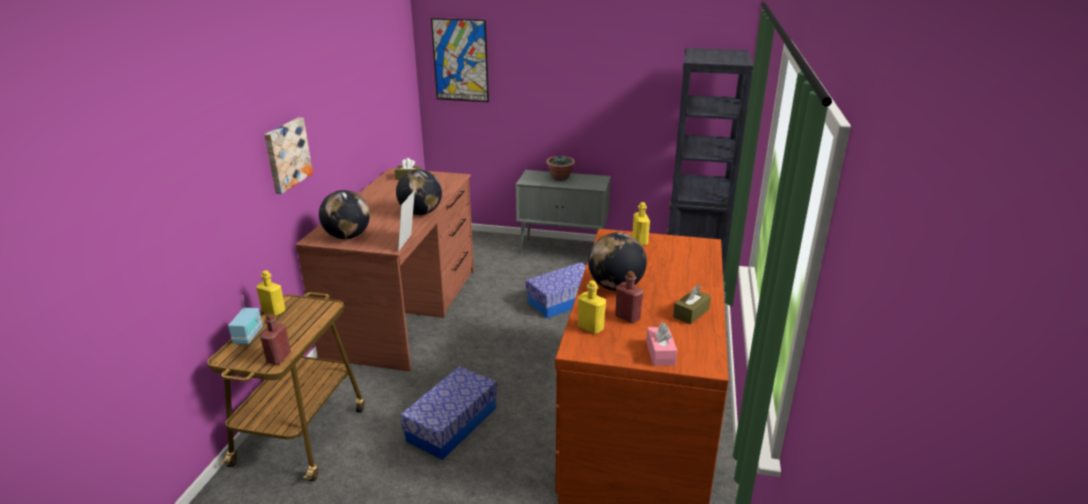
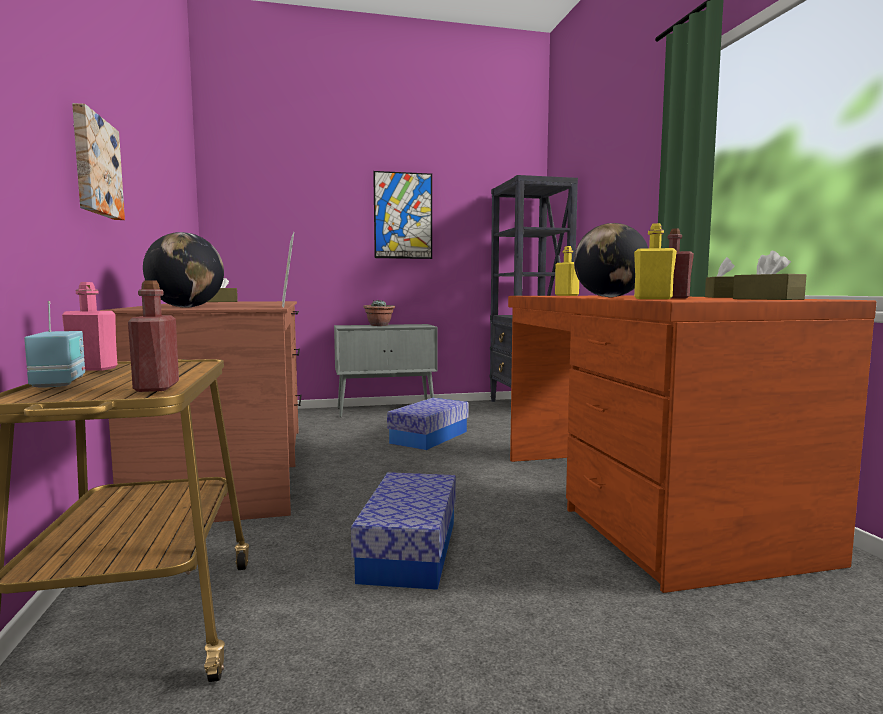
camera: 25 degrees left, 20 degrees down
(274, 311) = (93, 369): yellow bottle -> pink bottle
(421, 213) = (272, 304): globe -> none
(460, 60) = (255, 205): picture -> picture (403, 215)
(660, 353) = (767, 299): pink tissue box -> brown tissue box

